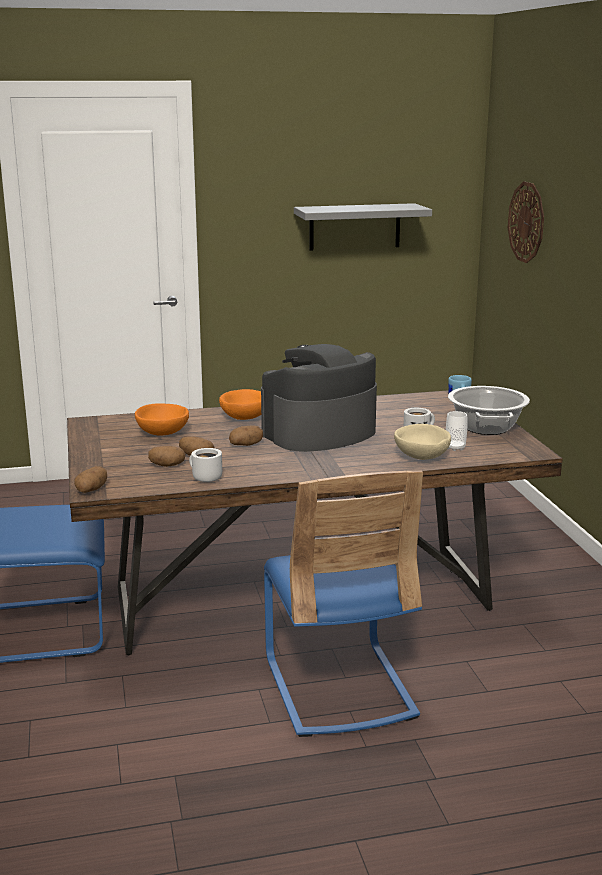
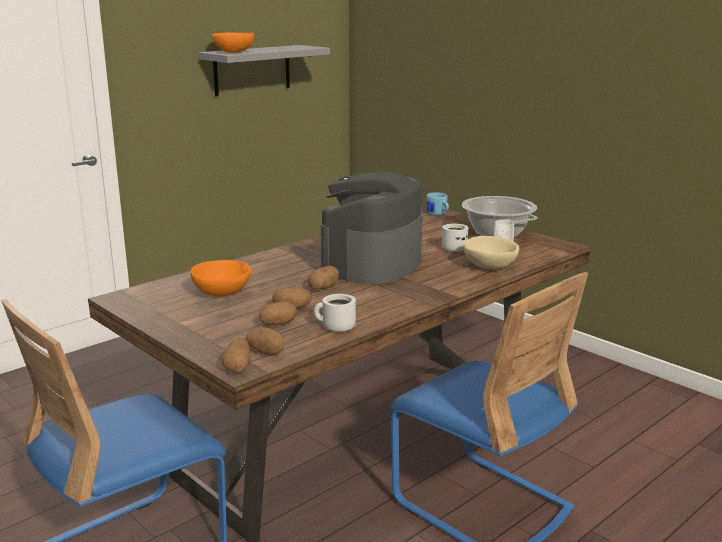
camera: 30 degrees left, 0 degrees up
(127, 484) = (266, 352): none -> potato
(245, 417) = (281, 262): orange bowl -> orange bowl (234, 52)
(526, 222) = (419, 53): wall clock -> none

